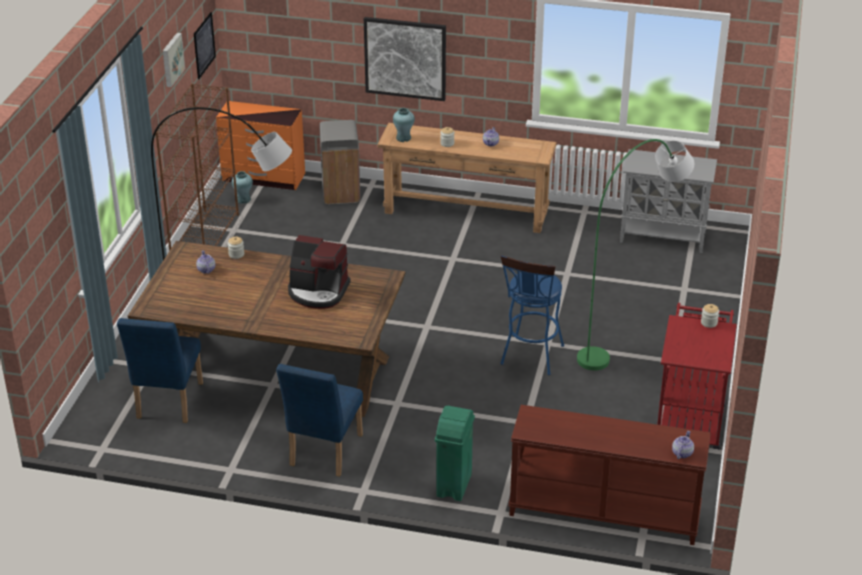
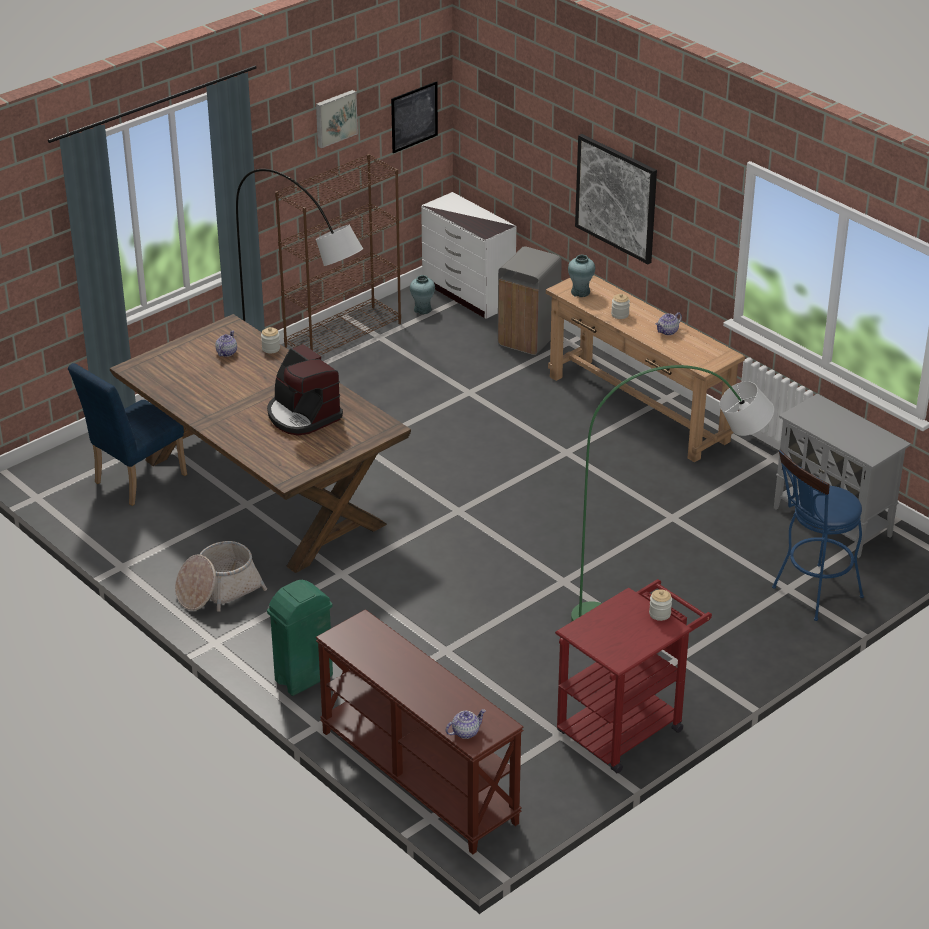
camera: 35 degrees right, 0 degrees up
(264, 178) = (468, 294): orange dresser -> white dresser
(323, 454) = (218, 590): blue chair -> basket
(530, 358) = (527, 588): blue stool -> blue stool (812, 595)

